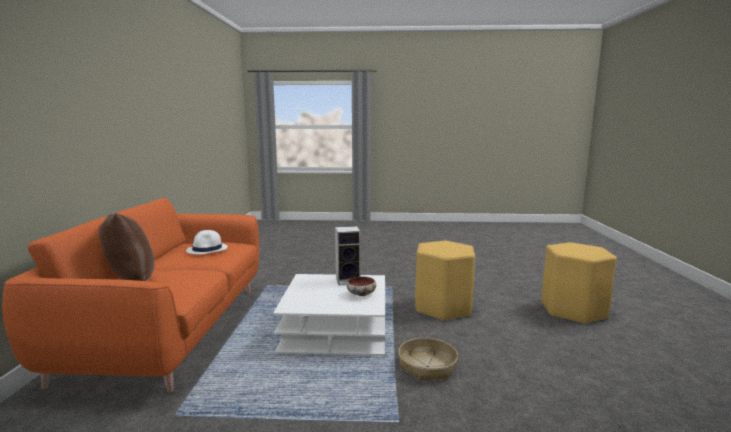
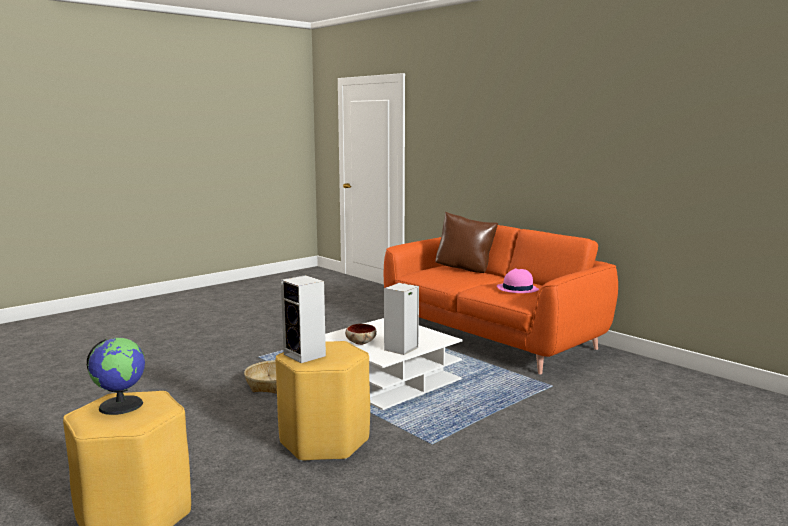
camera: 135 degrees right, 0 degrees up
(207, 249) = (517, 289): white hat -> pink hat
(457, 248) = (306, 355): none -> speaker
(582, 251) = (121, 405): none -> globe

